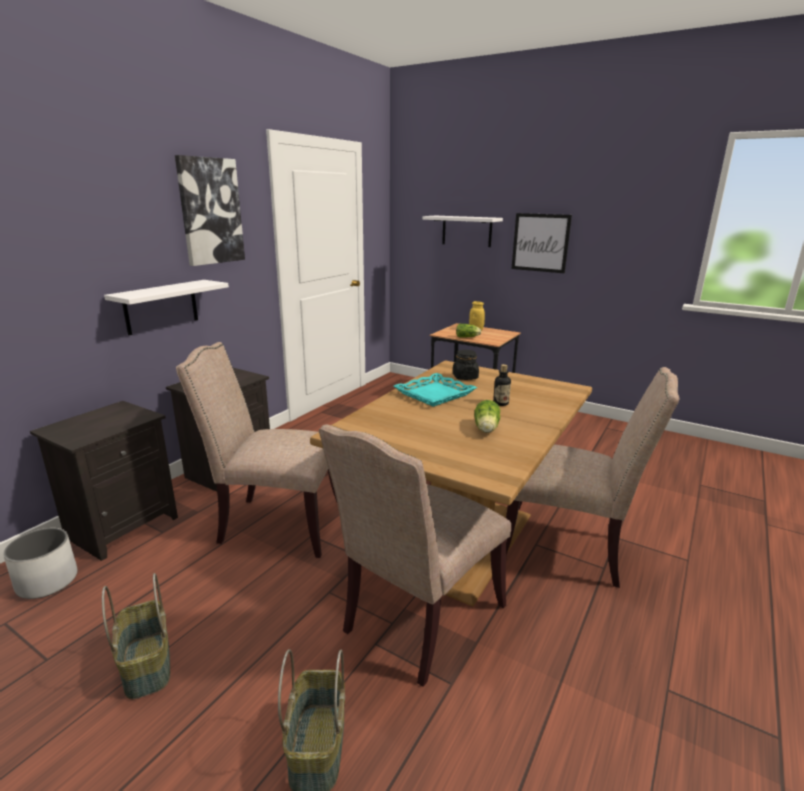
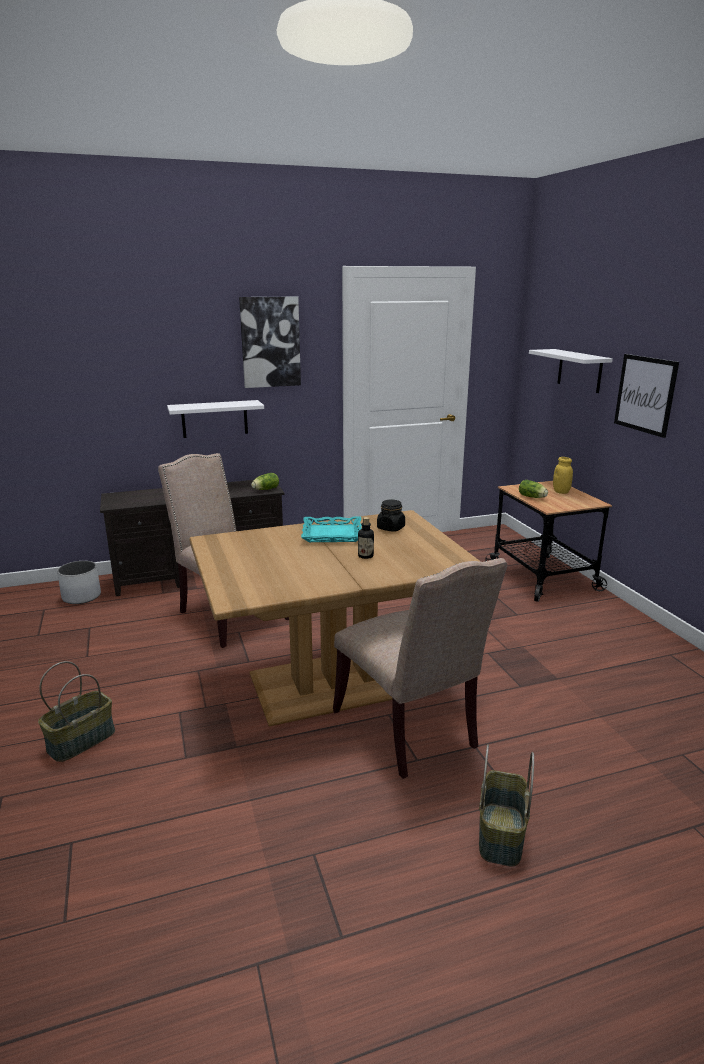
camera: 40 degrees right, 0 degrees up
(146, 664) = (68, 659): basket -> basket (500, 833)
(418, 620) = (222, 714): beige chair -> none
(486, 429) = (305, 569): lettuce -> lettuce (264, 489)

